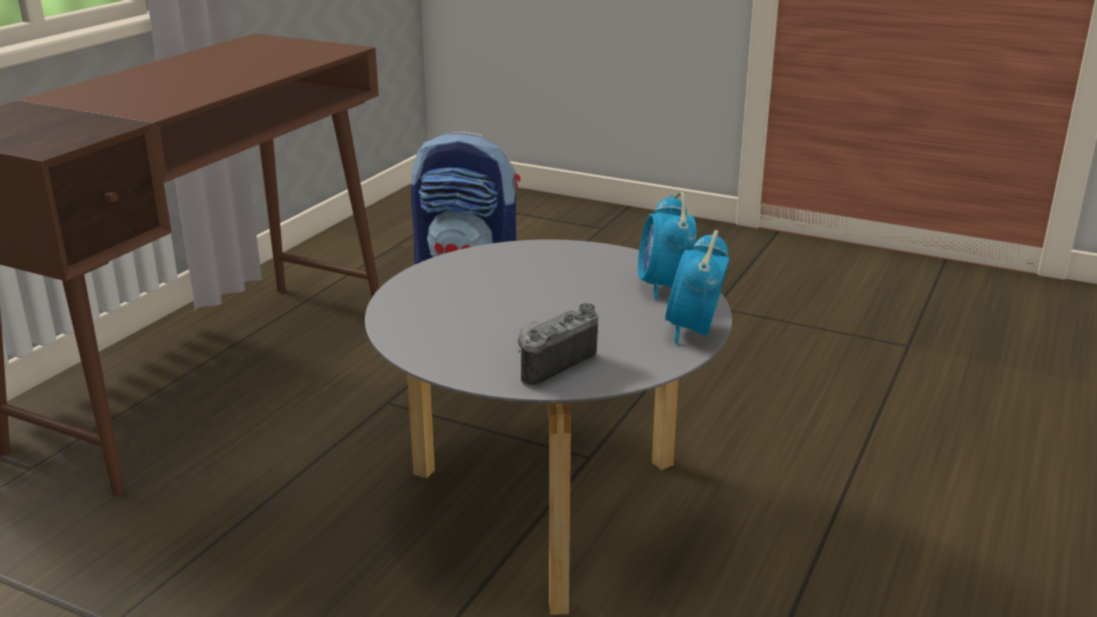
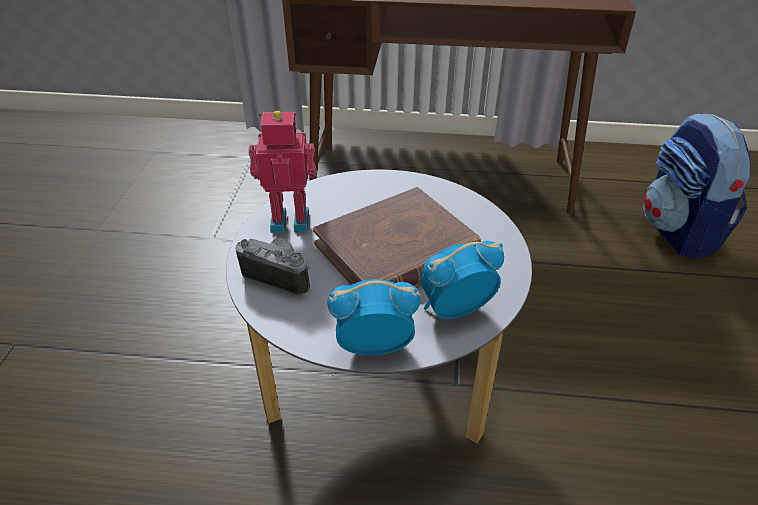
camera: 70 degrees right, 15 degrees up
(443, 346) = (290, 219): none -> toy robot
(554, 297) = (396, 250): none -> brown book

